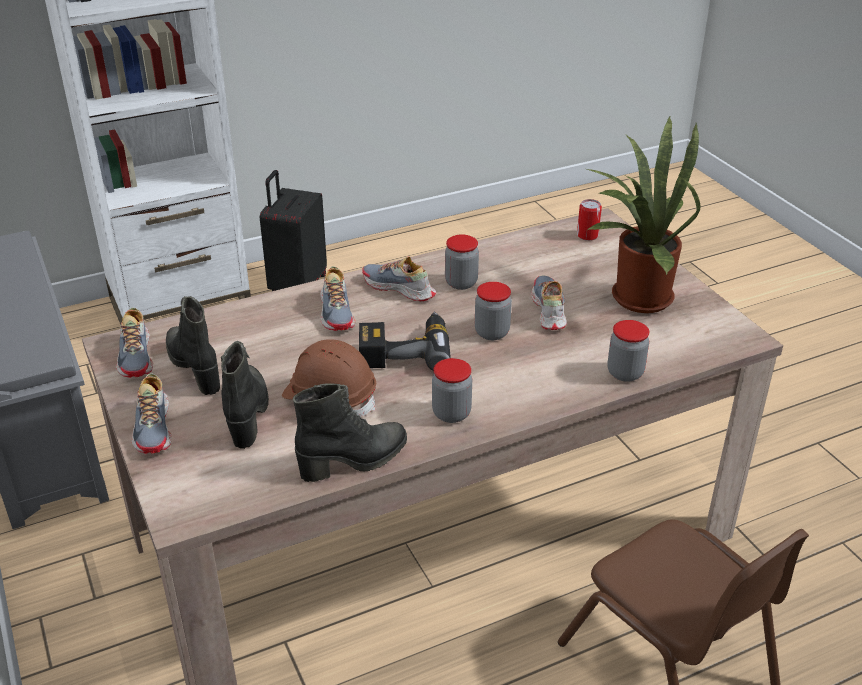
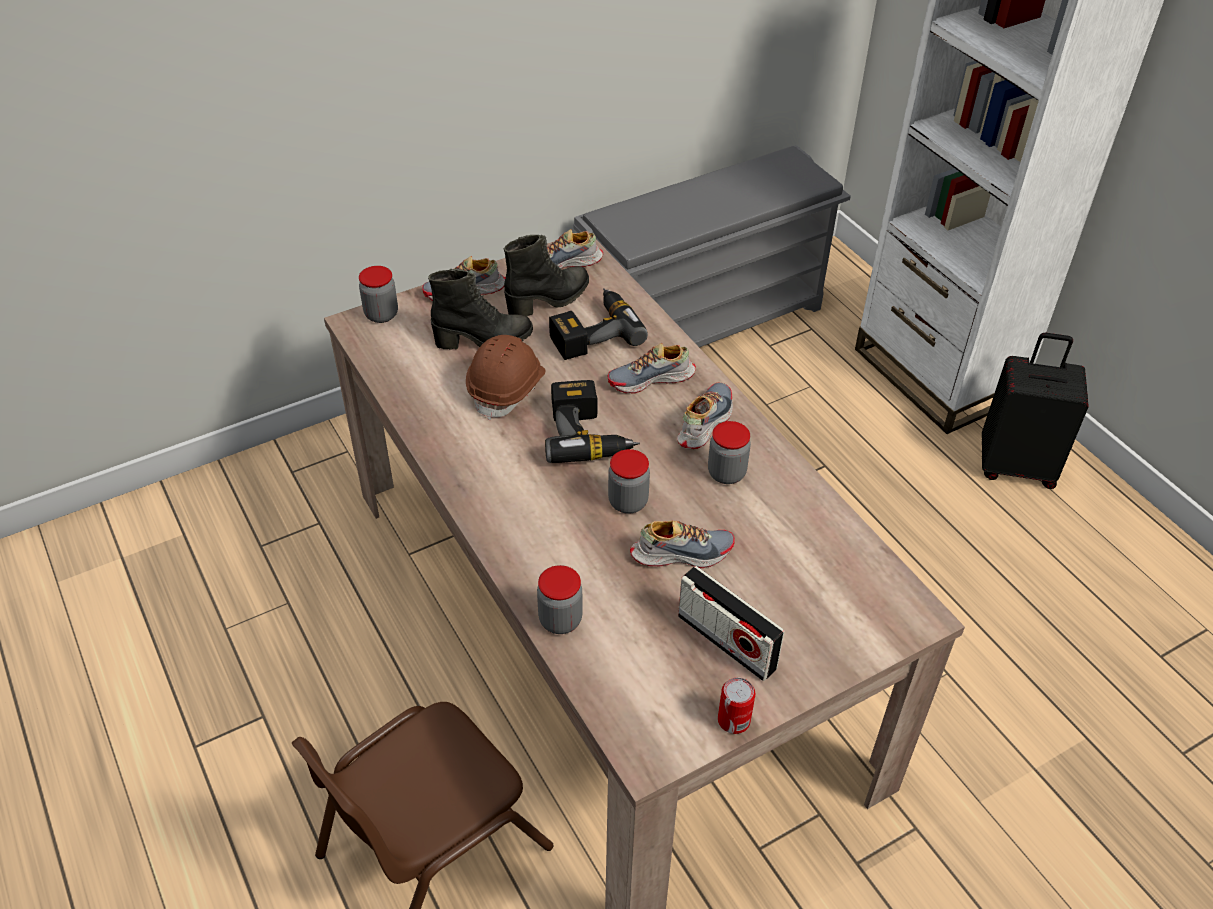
camera: 85 degrees right, 10 degrees up
(257, 341) = (592, 332): none -> power drill
(354, 461) = (417, 412): black boot -> none
(451, 413) = (485, 474): jar -> jar (381, 314)
(587, 235) = (873, 598): can -> can (733, 720)
(635, 296) = (726, 642): potted plant -> radio

